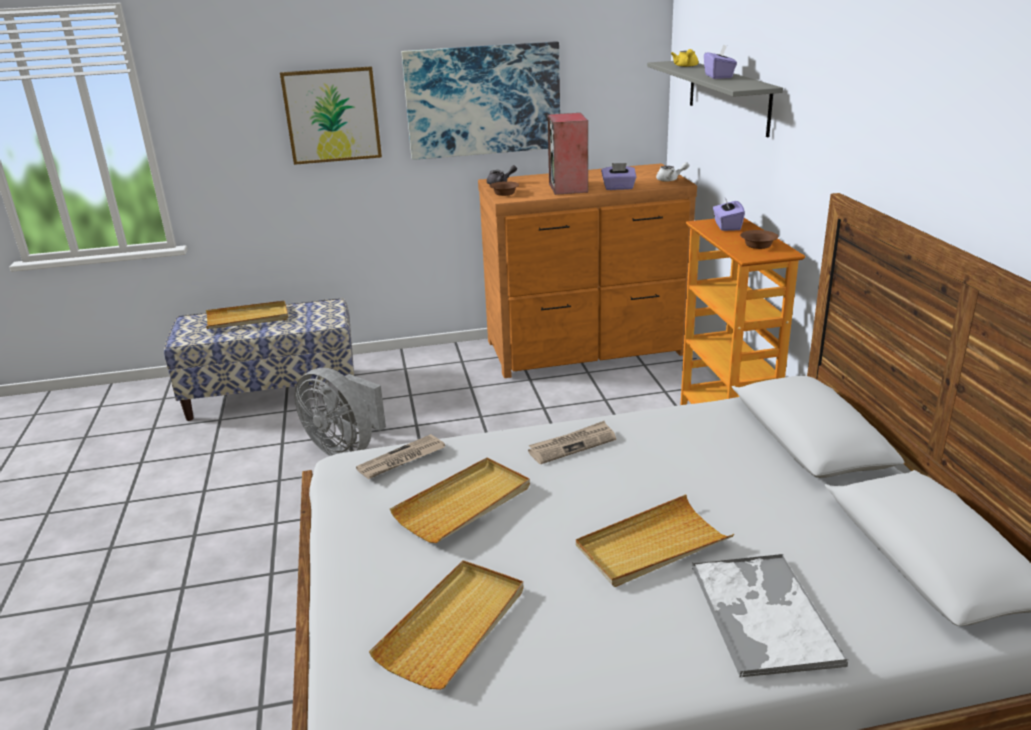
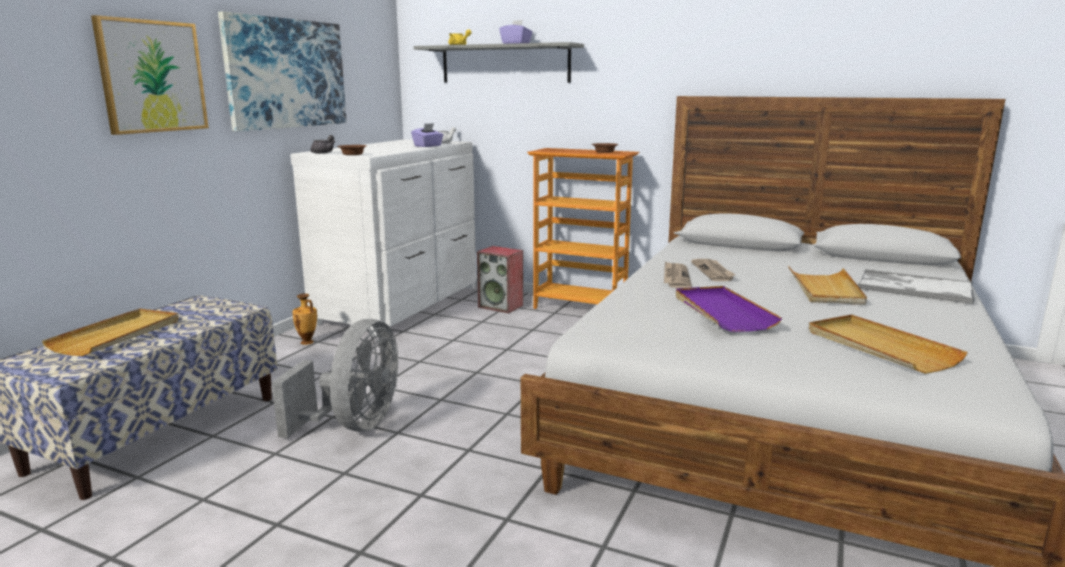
camera: 55 degrees left, 10 degrees down
(346, 448) = (354, 425): grey fan -> grey fan turned 60 degrees counterclockwise
(401, 460) = (625, 315): newspaper -> newspaper (713, 272)
(455, 359) = (307, 342): none -> vase
(464, 503) = (722, 312): beige tray -> purple tray
(569, 188) = (392, 149): speaker -> speaker (501, 306)
(586, 349) = (401, 304): brown dresser -> white dresser
(727, 226) = (557, 150): purple tissue box -> none

